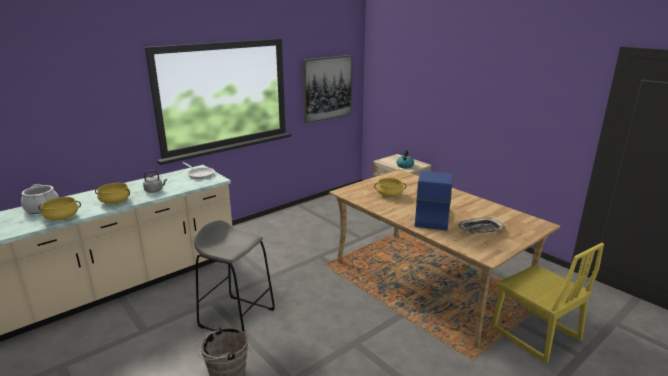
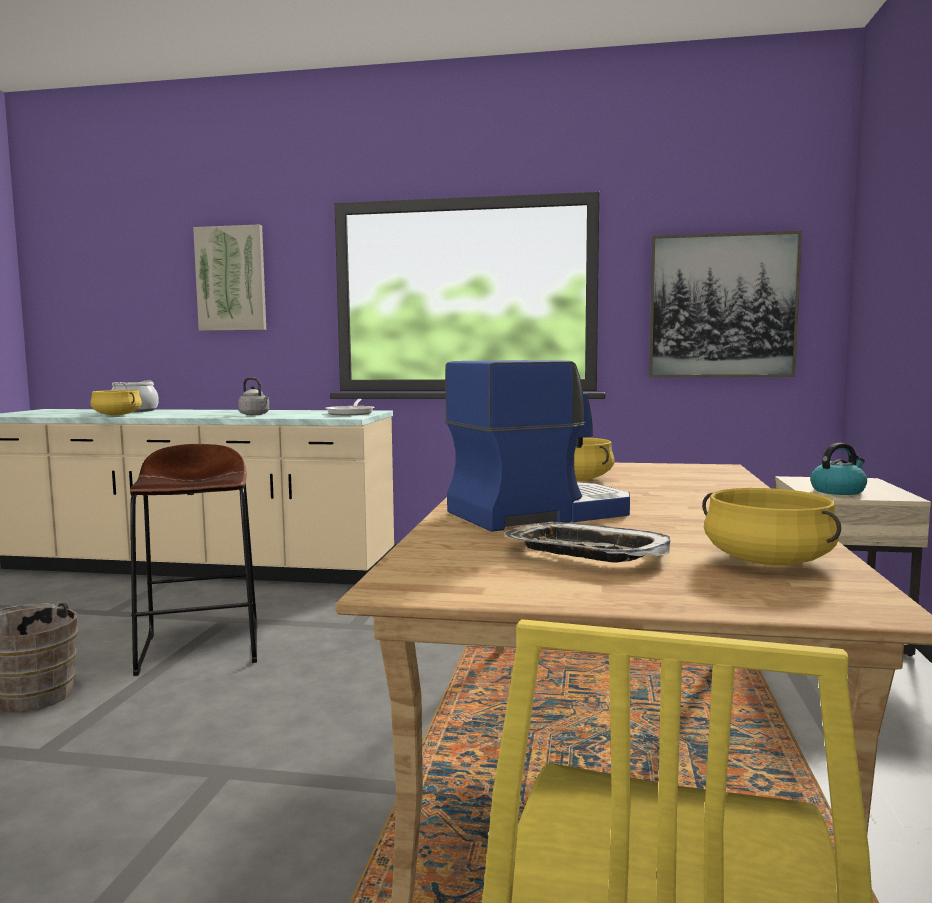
camera: 50 degrees right, 15 degrees down
(76, 101) = (231, 279): none -> picture
(115, 201) = (193, 414): yellow cooking pot -> yellow cooking pot (767, 561)
(237, 317) = (201, 648): grey stool -> brown stool

